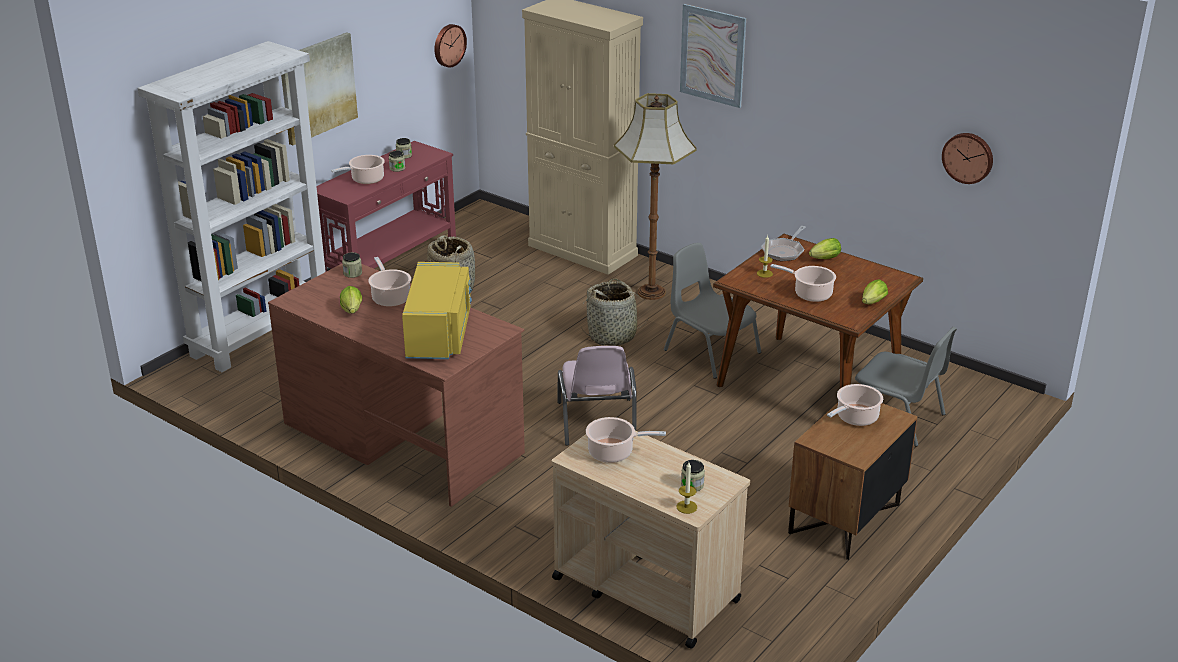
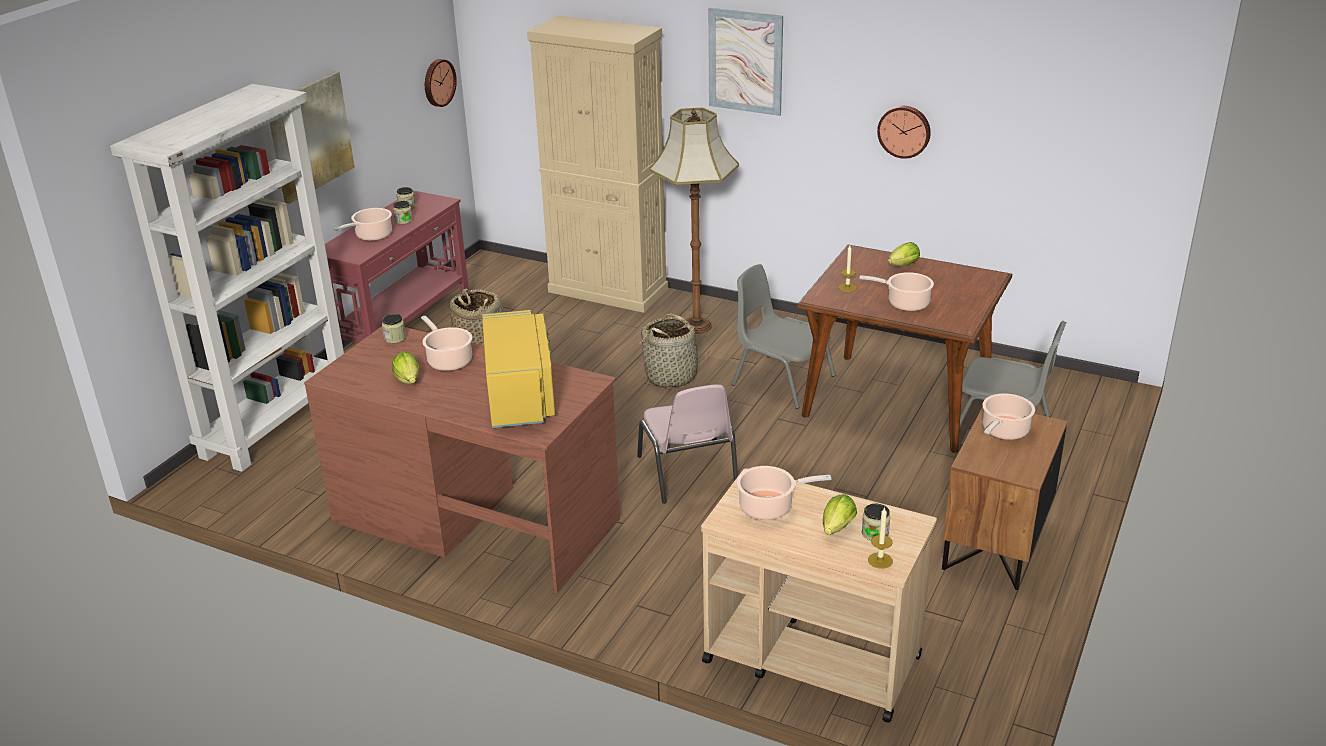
camera: 10 degrees left, 0 degrees up
(784, 251) = (857, 262): frying pan -> none
(872, 303) = (974, 306): lettuce -> lettuce (836, 529)
(968, 157) = (1047, 139): wall clock -> wall clock (904, 131)

